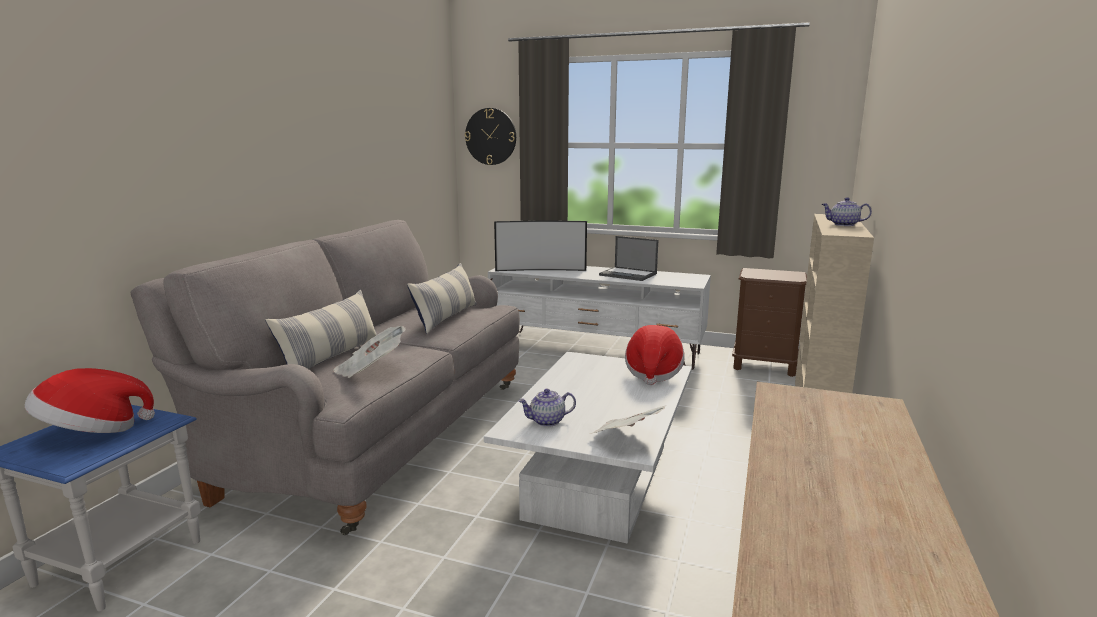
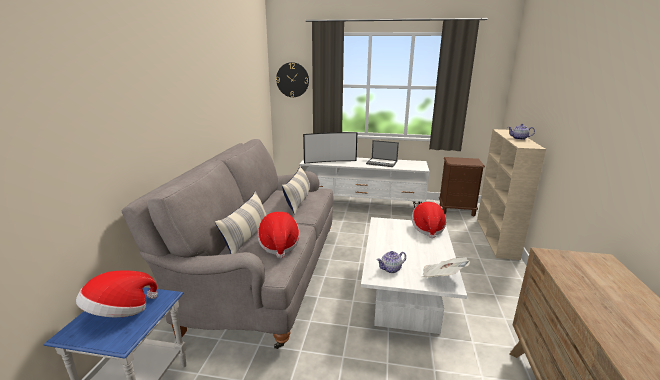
camera: 10 degrees left, 5 degrees up
(370, 369) = (279, 245): newspaper -> hat

